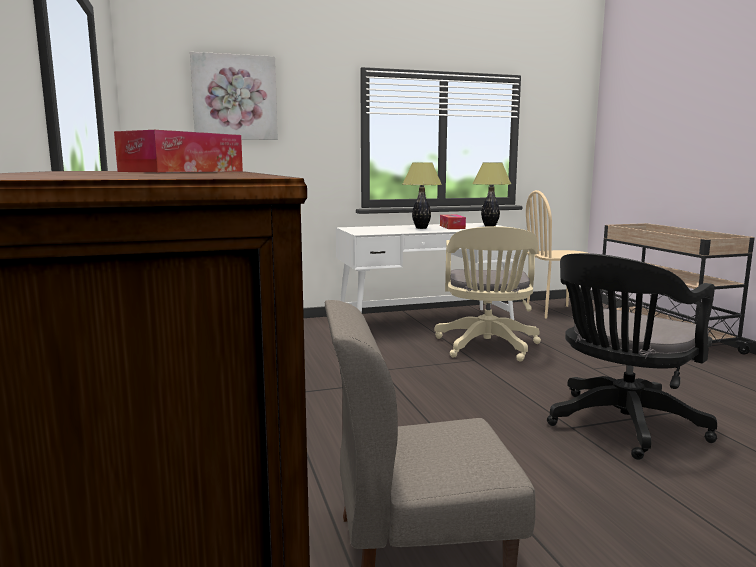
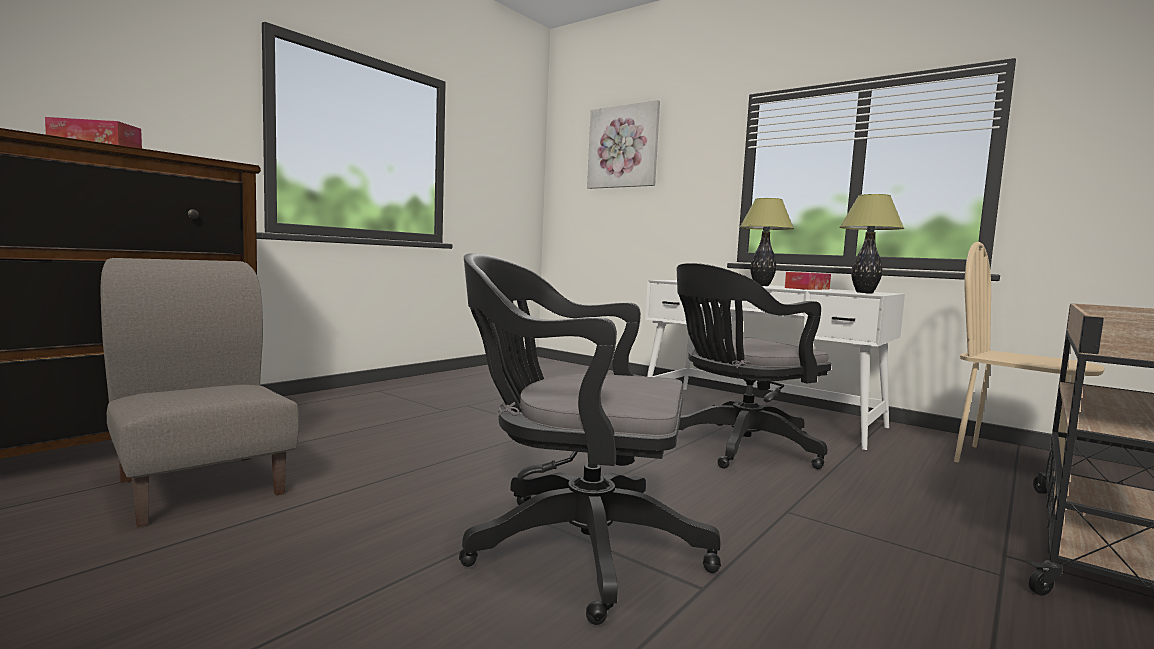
camera: 55 degrees right, 5 degrees down
(487, 347) = (738, 448): beige office chair -> black office chair

